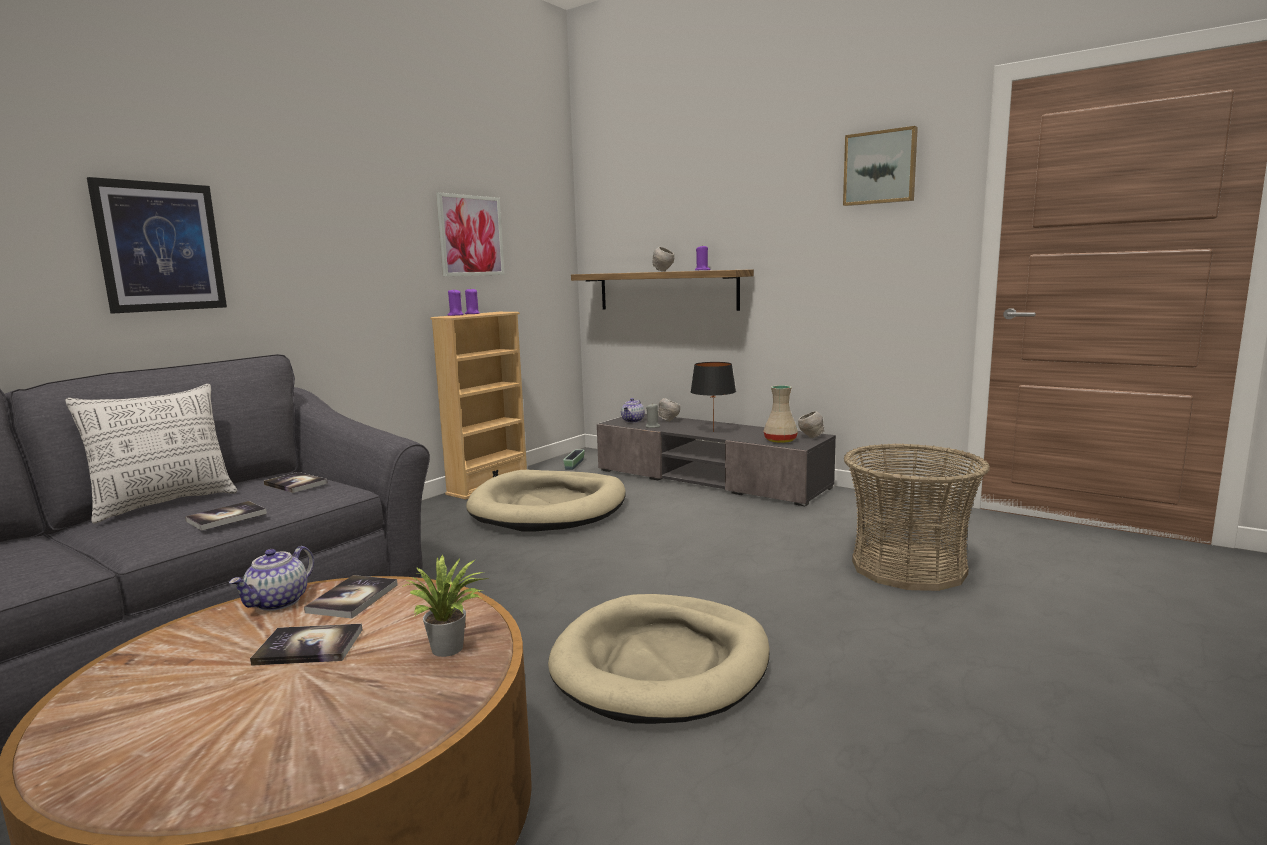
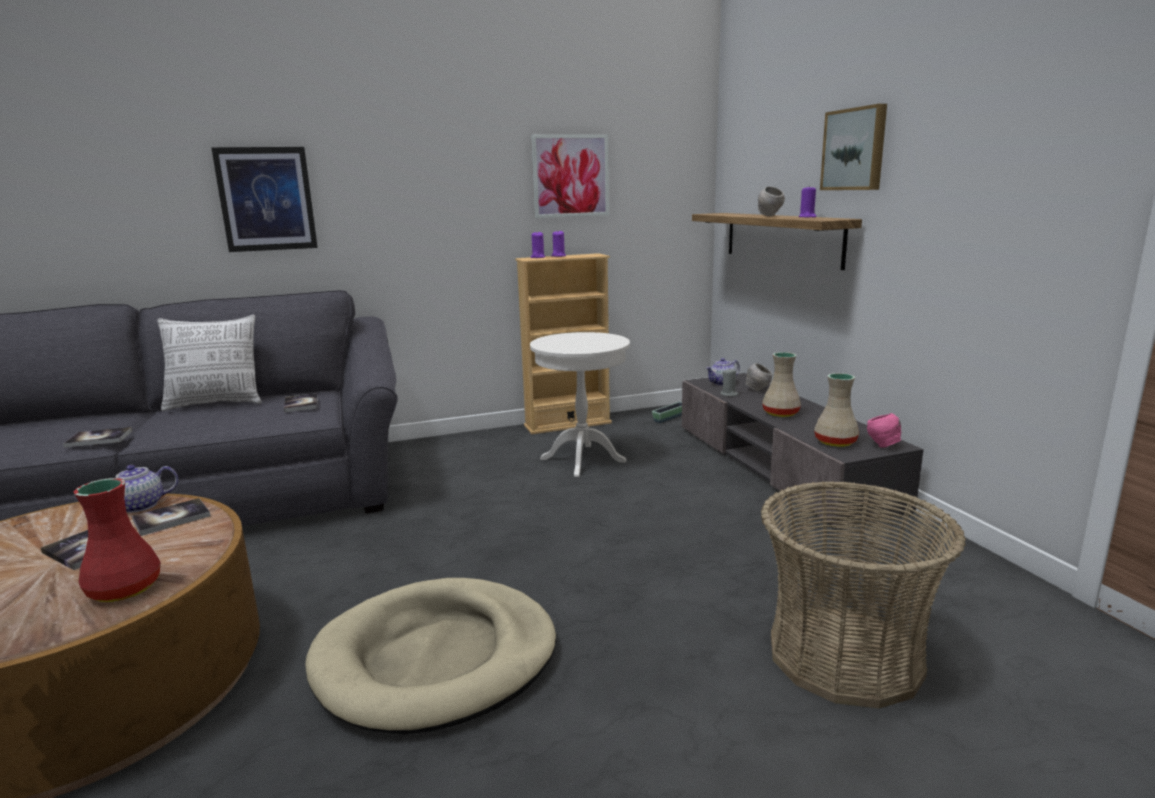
camera: 35 degrees right, 5 degrees up
(226, 517) = (216, 425): book -> book (99, 439)
(451, 649) = (126, 588): potted plant -> red vase
(549, 507) = (583, 460): beige dog bed -> white side table
(713, 432) = (780, 413): black table lamp -> beige vase
(811, 437) = (882, 446): grey bowl -> pink bowl
(880, 167) = (1020, 77): picture -> picture (855, 149)

